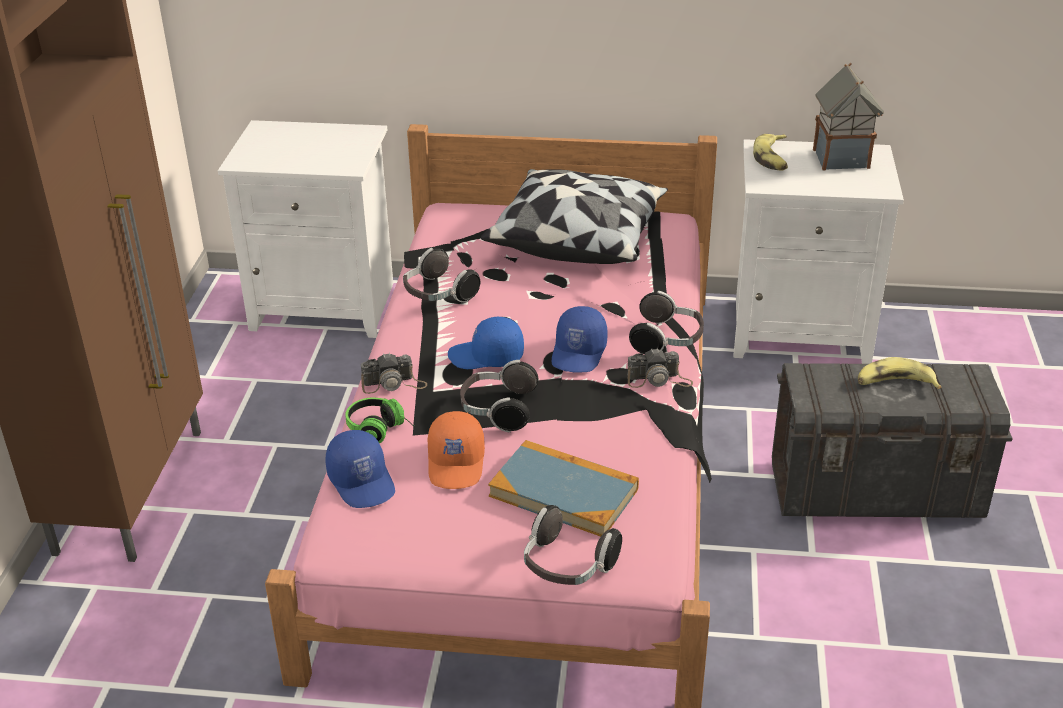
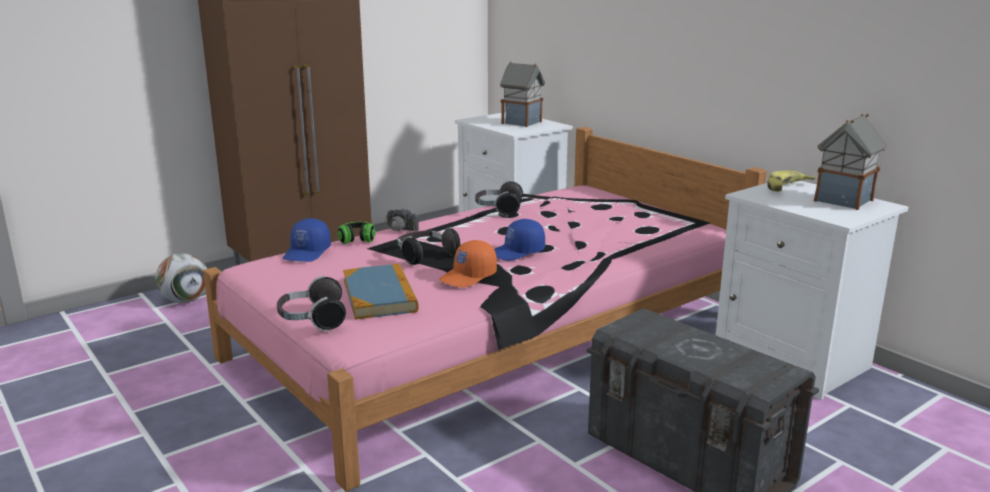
camera: 45 degrees right, 15 degrees down
(68, 639) = (185, 300): none -> football
(318, 142) = (522, 122): none -> toy house
(457, 463) = (359, 264): orange cap -> orange cap (469, 277)
(486, 357) = (467, 237): blue cap -> none
(577, 238) = (628, 215): pillow -> none
(659, 380) = (535, 278): camera -> none
(667, 340) = (580, 266): headphones -> none
(894, 384) = (703, 348): banana -> none

